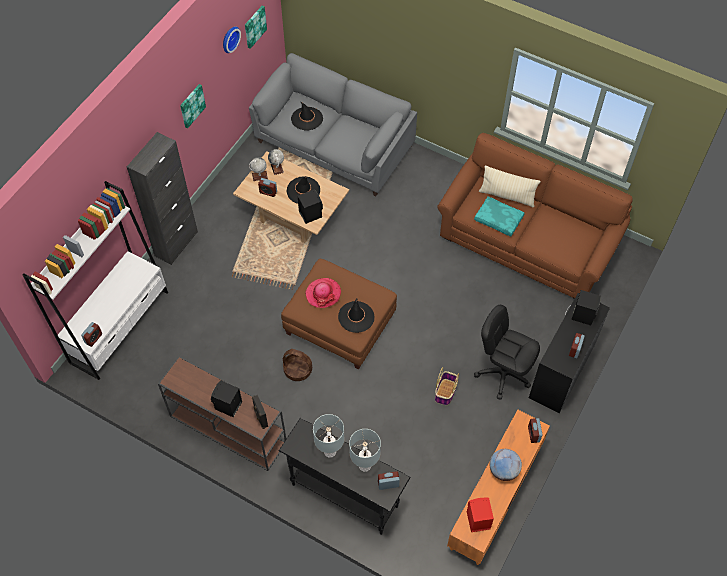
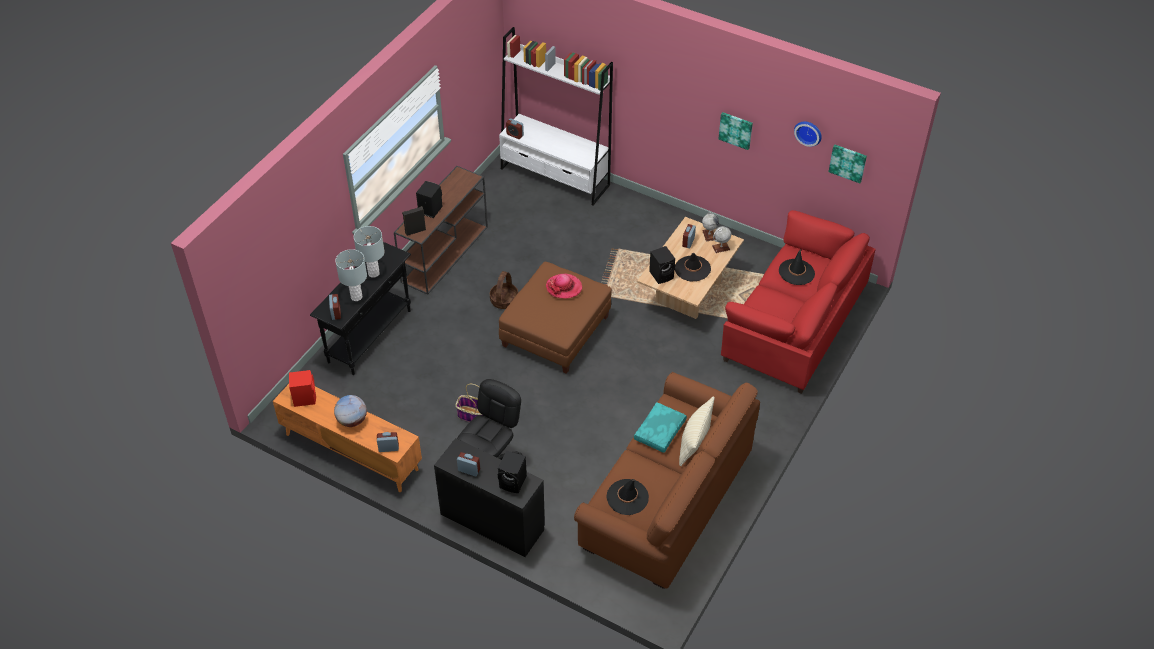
camera: 90 degrees right, 10 degrees down
(176, 244) = (649, 207): black cabinet -> none
(334, 145) = (793, 324): grey sofa -> red sofa
(356, 317) = (536, 313): black hat -> black hat (627, 497)

